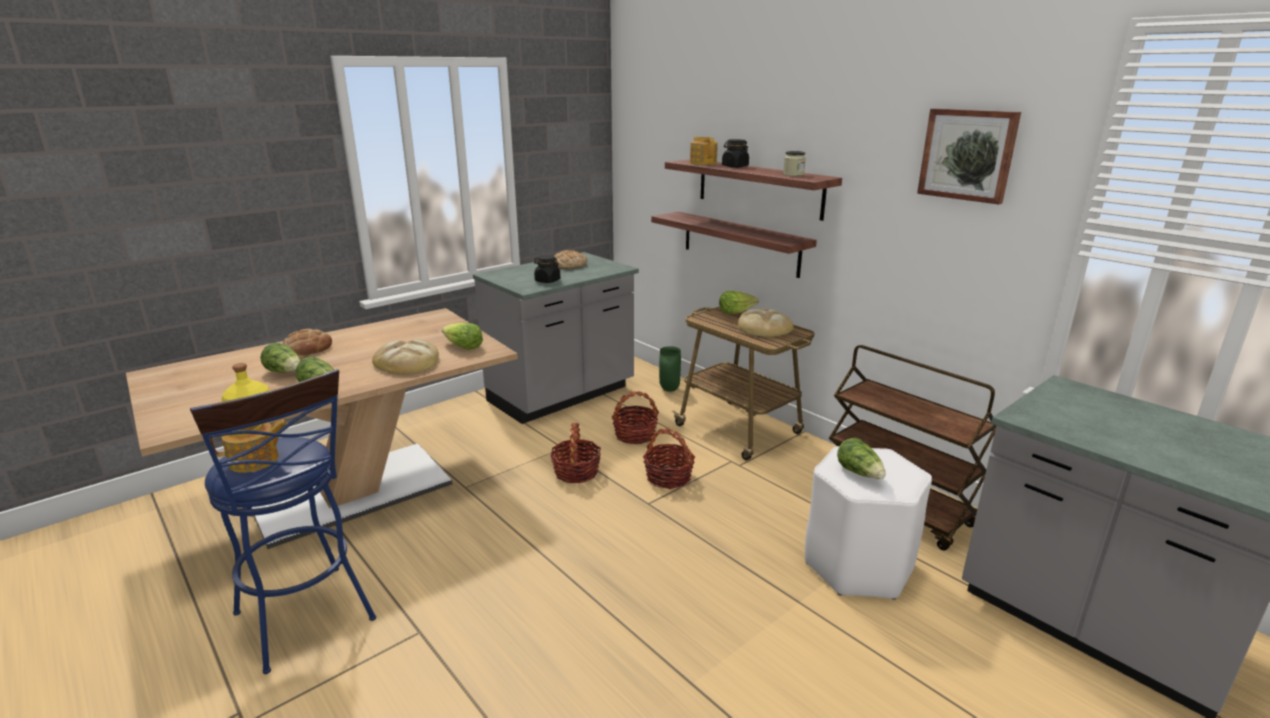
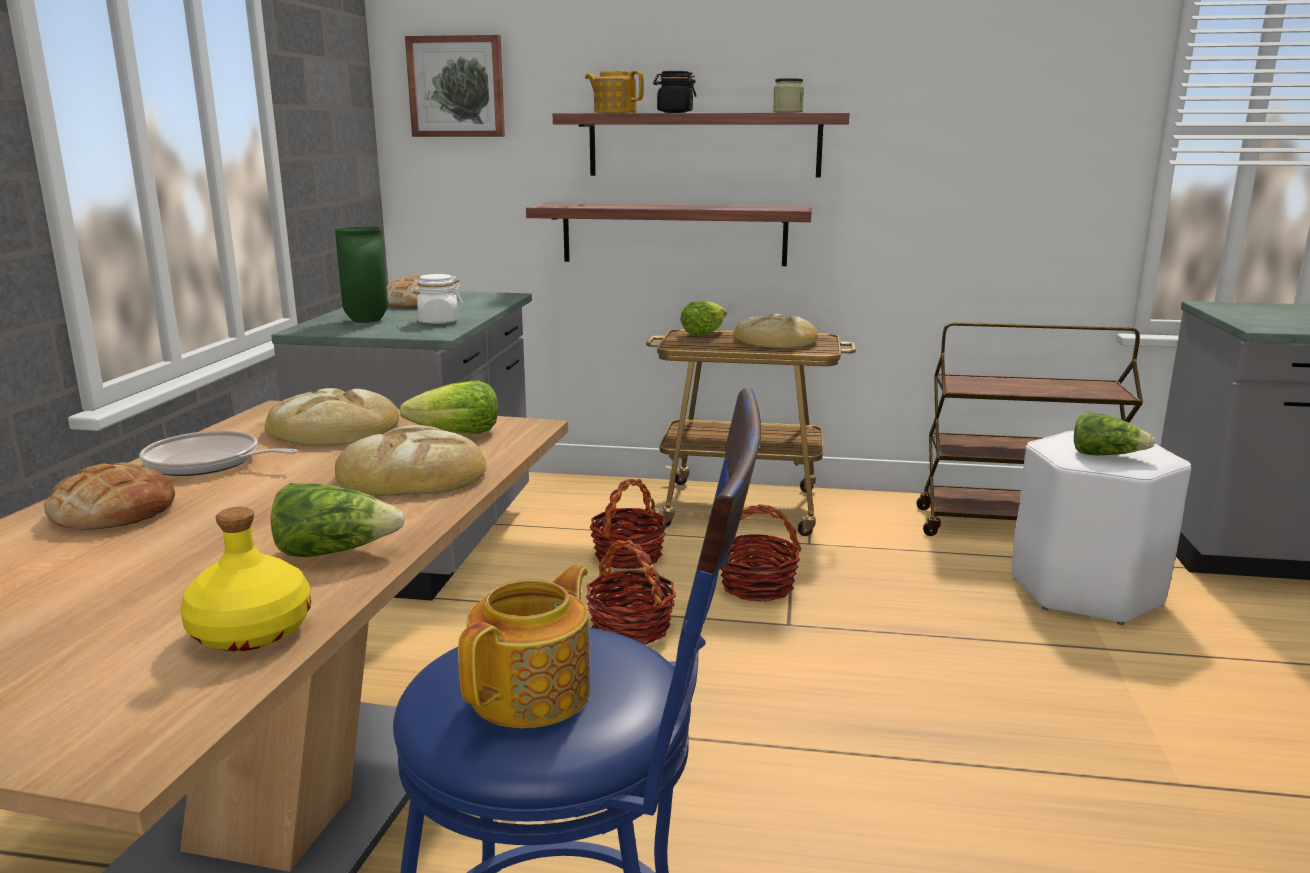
camera: 40 degrees left, 5 degrees down
(285, 372) = (169, 556): lettuce -> none
(367, 335) = (207, 463): none -> frying pan
(433, 330) = (334, 429): none -> bread
(547, 281) = (438, 321): black jar -> white jar
(668, 389) = (576, 491): green vase -> green vase (365, 321)
(967, 155) = (1024, 65): picture -> picture (457, 87)

